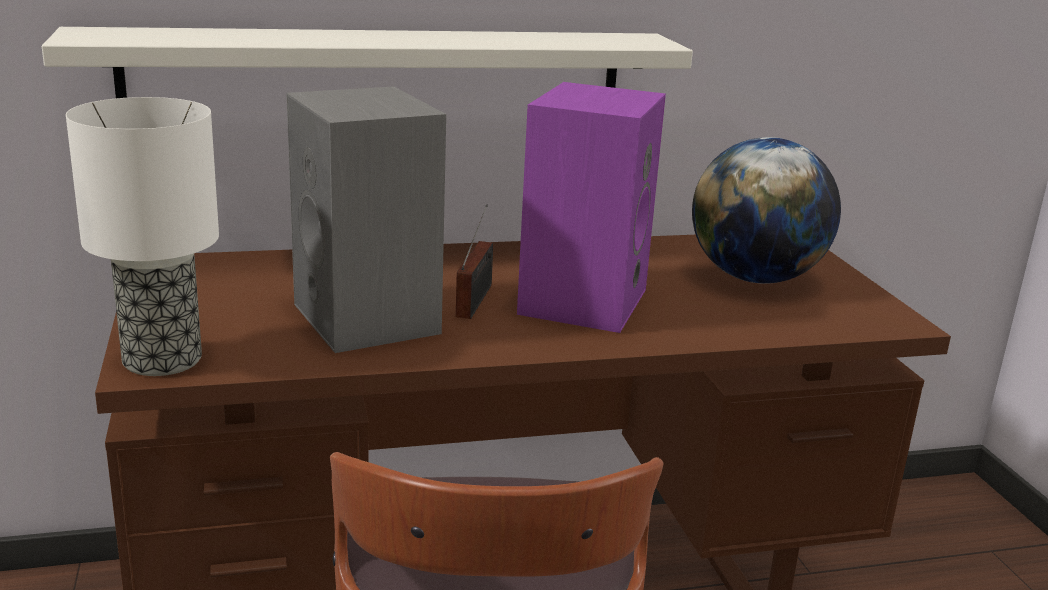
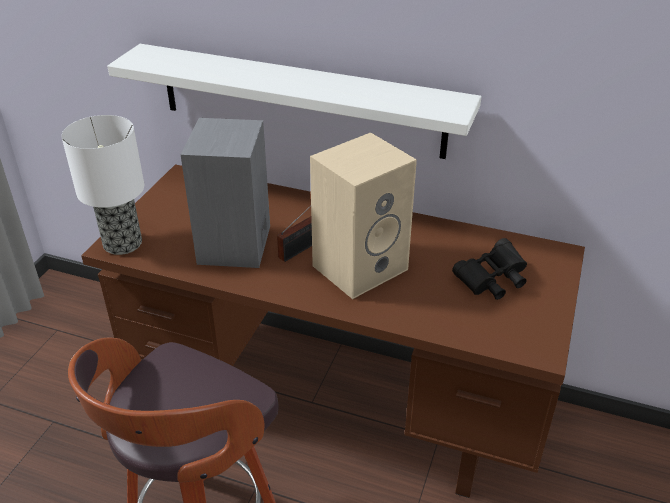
camera: 35 degrees right, 15 degrees up
(581, 300) = (360, 266): purple speaker -> beige speaker
(755, 278) = (491, 281): globe -> black binoculars

